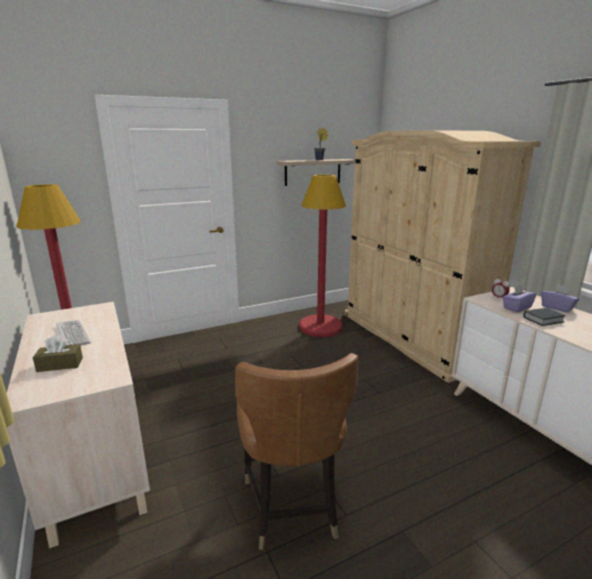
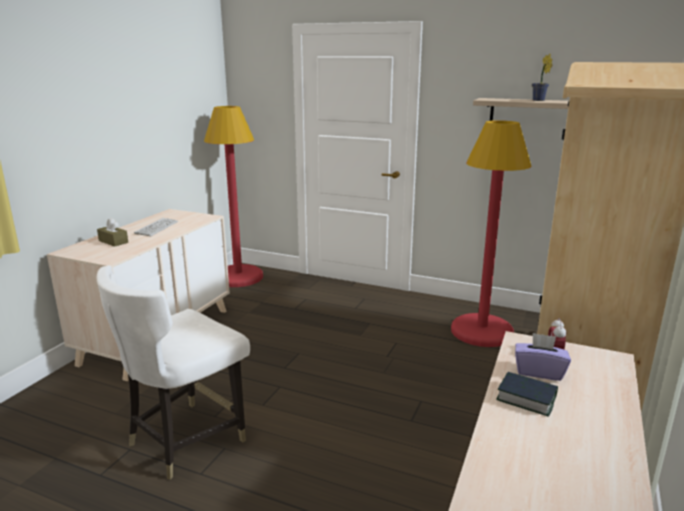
camera: 50 degrees right, 0 degrees up
(292, 506) = (185, 439): brown chair -> white chair
(557, 307) = (608, 403): purple tissue box -> none

